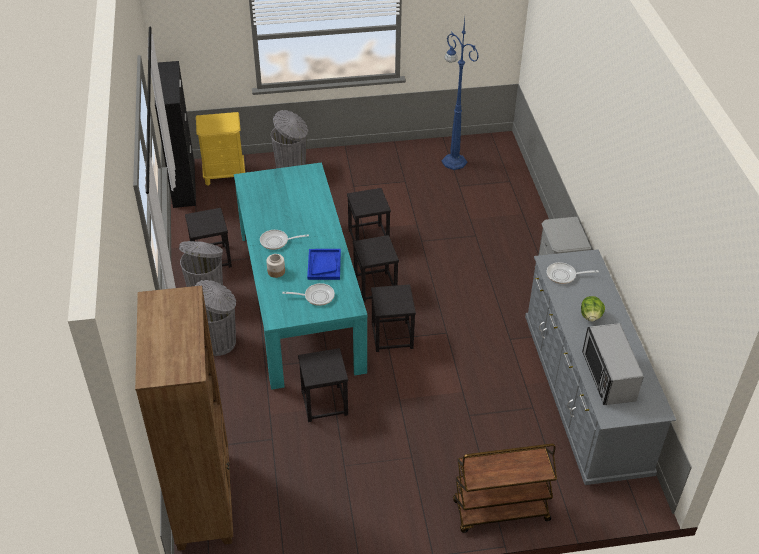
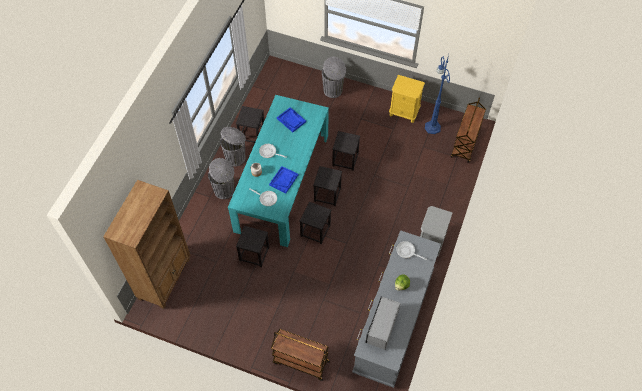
camera: 30 degrees right, 15 degrees up
(184, 184) = (267, 75): black cabinet -> none
(225, 174) = (293, 78): yellow nightstand -> yellow nightstand (404, 112)
(280, 194) = (291, 120): none -> blue tray
(509, 164) = (465, 144): none -> brown cart

